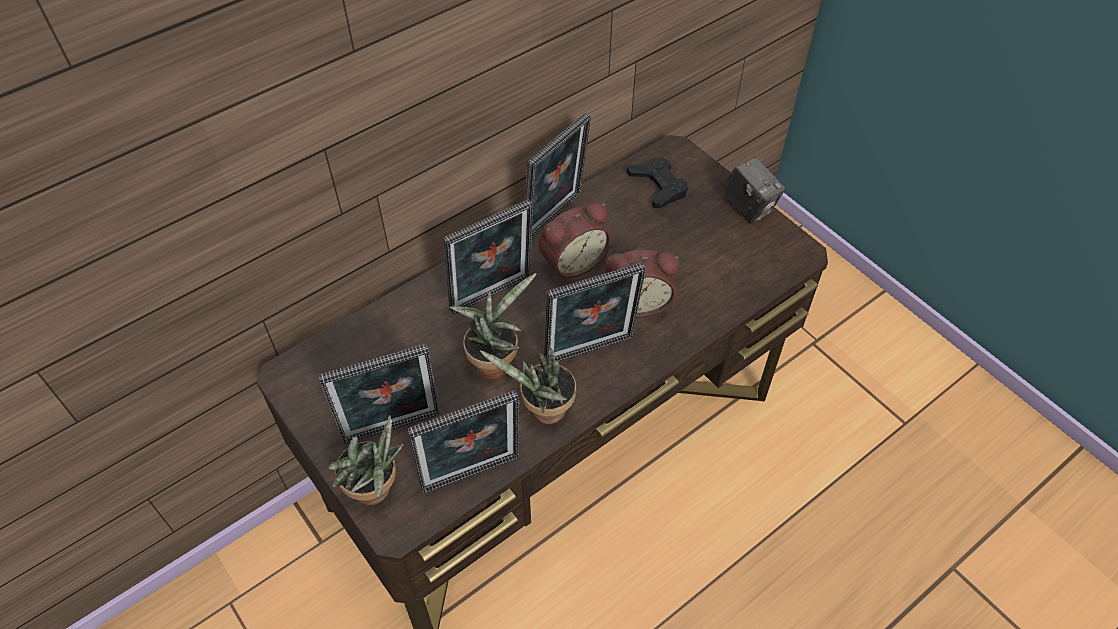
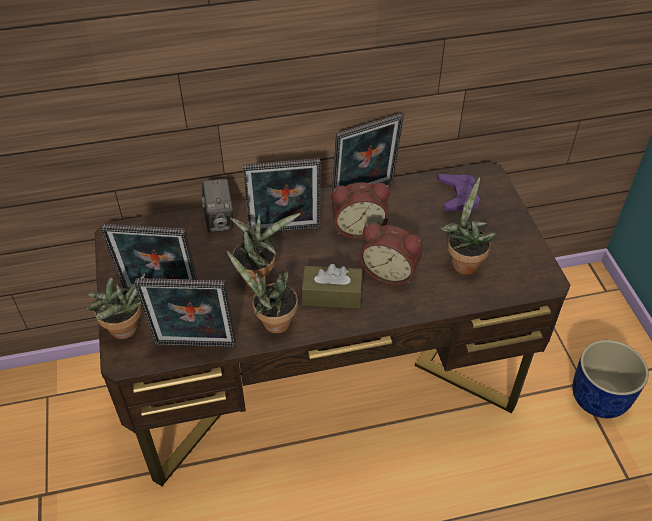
camera: 25 degrees right, 5 degrees down
(590, 353) = (332, 295): picture frame -> brown tissue box
(658, 186) = (458, 196): black game controller -> purple game controller
(707, 262) = (463, 262): none -> potted plant
(748, 207) = (522, 234): camera -> camera (219, 220)
(838, 350) = (598, 398): none -> blue planter

